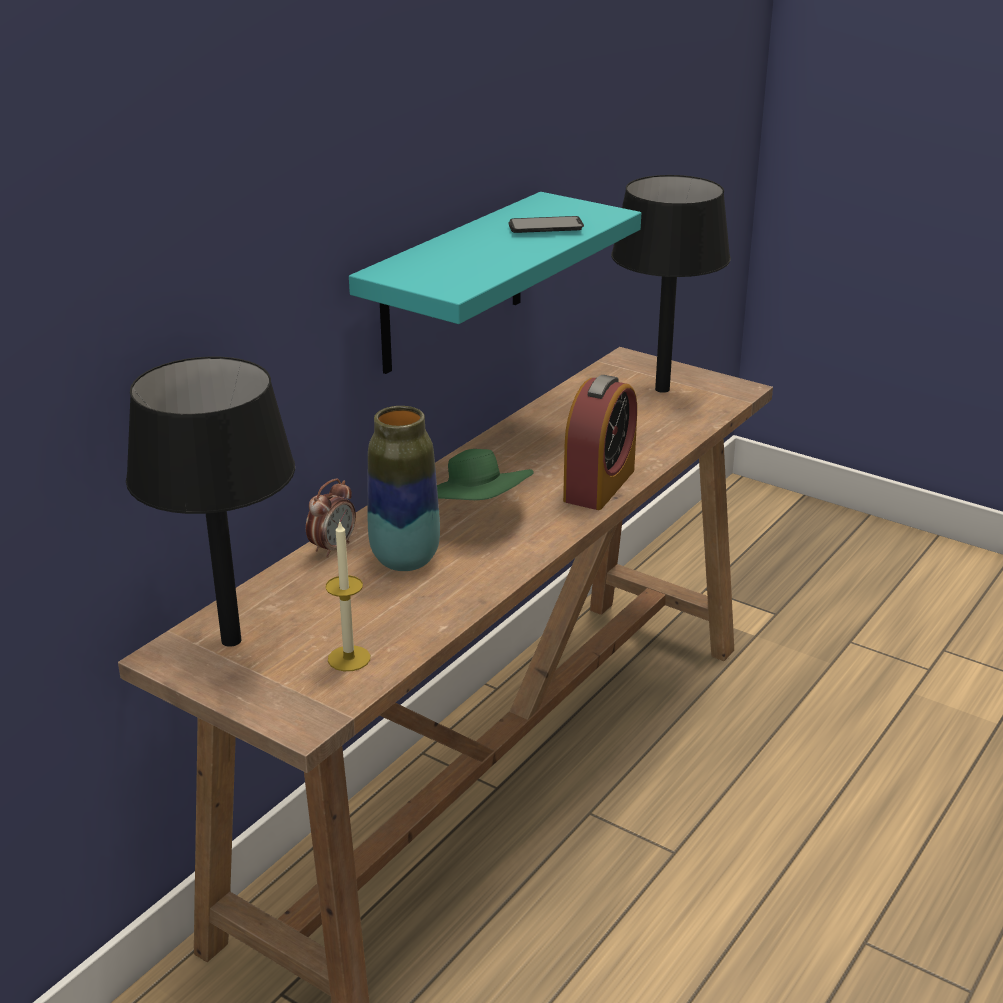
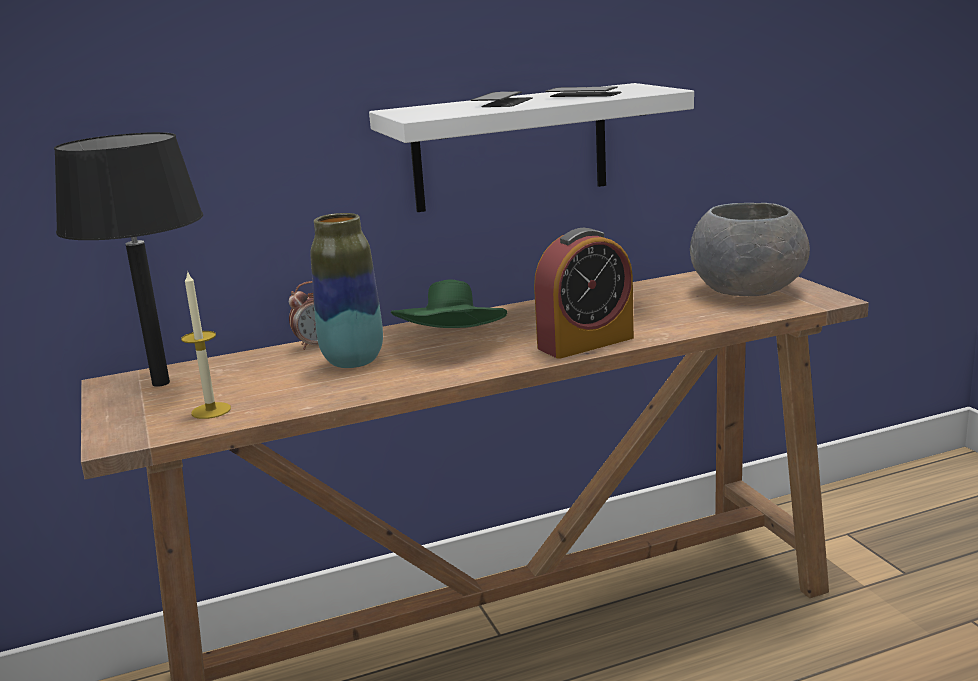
camera: 35 degrees right, 10 degrees down
(453, 283) = (510, 148): turquoise shelf -> white shelf
(484, 249) = (502, 102): none -> phone
(662, 389) = (749, 290): black table lamp -> grey bowl

